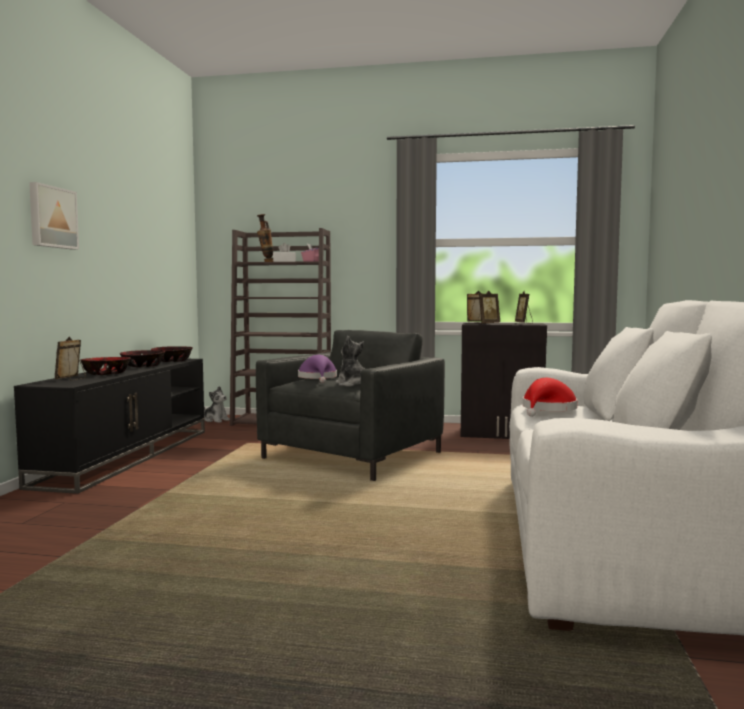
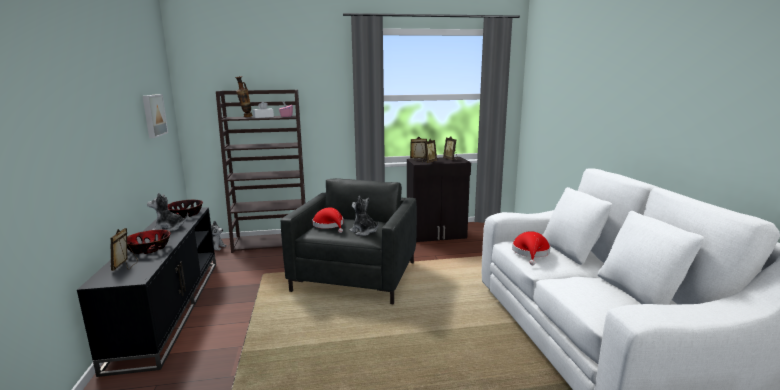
camera: 20 degrees left, 10 degrees up
(52, 217) = (75, 113): picture -> picture (153, 115)
(143, 366) = (168, 228): bowl -> plush toy
(318, 378) = (329, 225): purple hat -> red hat

